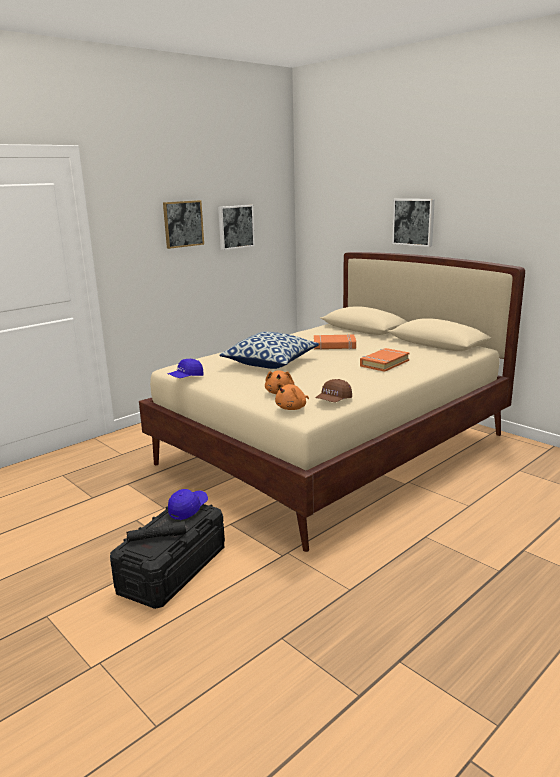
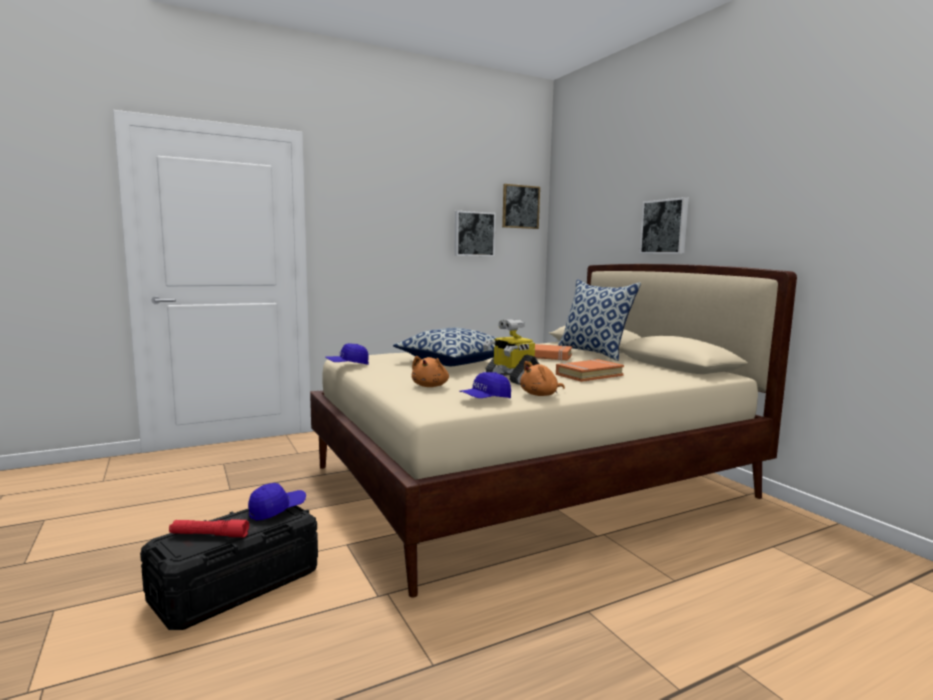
camera: 15 degrees right, 10 degrees down
(157, 537) = (209, 535): black flashlight -> red flashlight
(183, 224) = (412, 223): picture -> picture (520, 207)
(292, 408) = (426, 400): orange plush toy -> orange plush toy (541, 395)
(332, 375) = (512, 378): none -> toy robot
(333, 401) = (485, 399): brown cap -> blue cap
(368, 337) = (594, 354): none -> pillow

